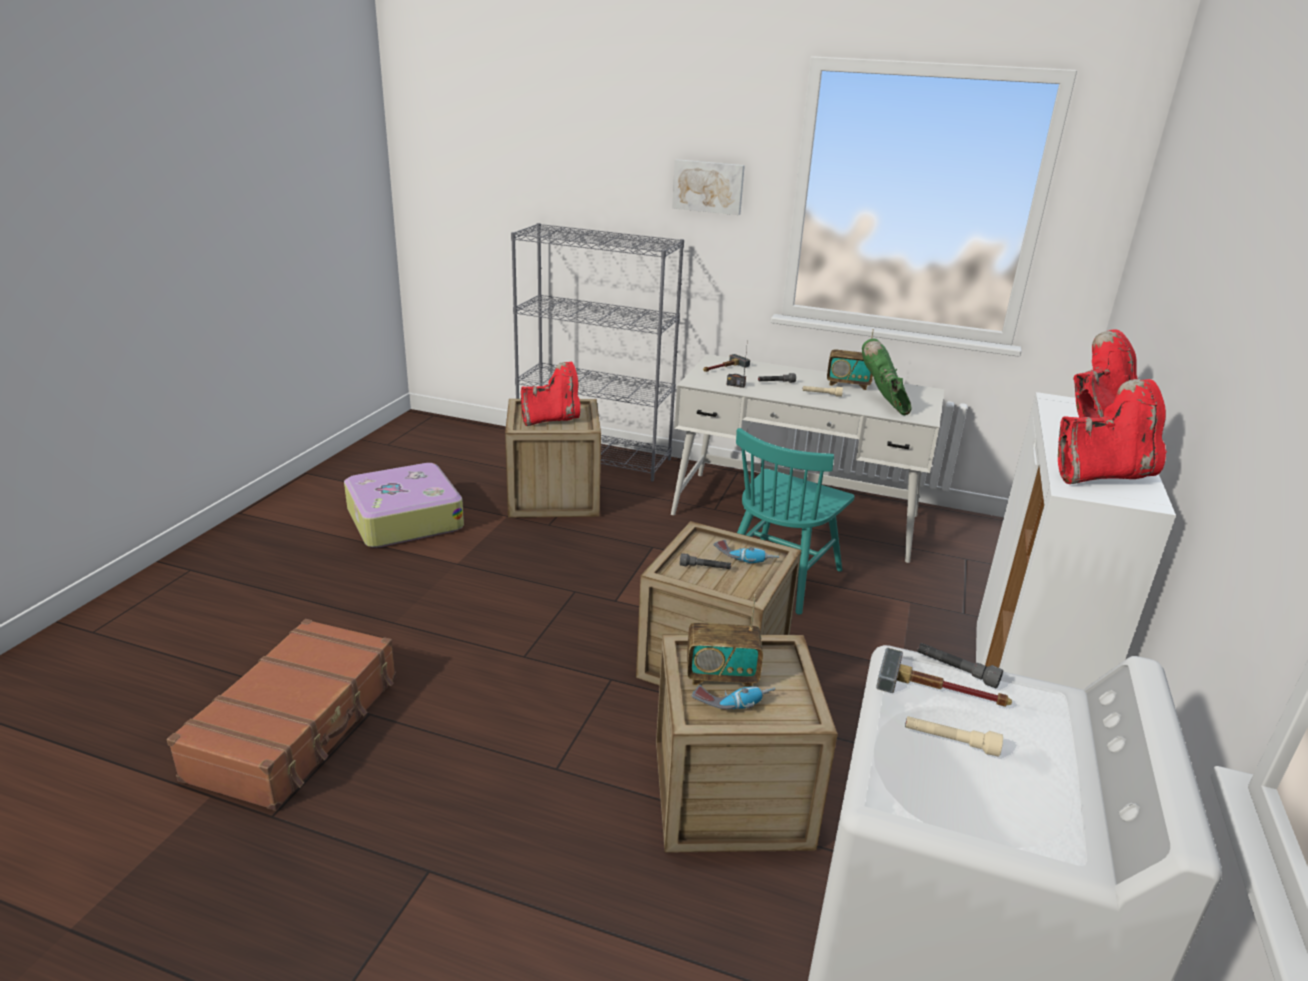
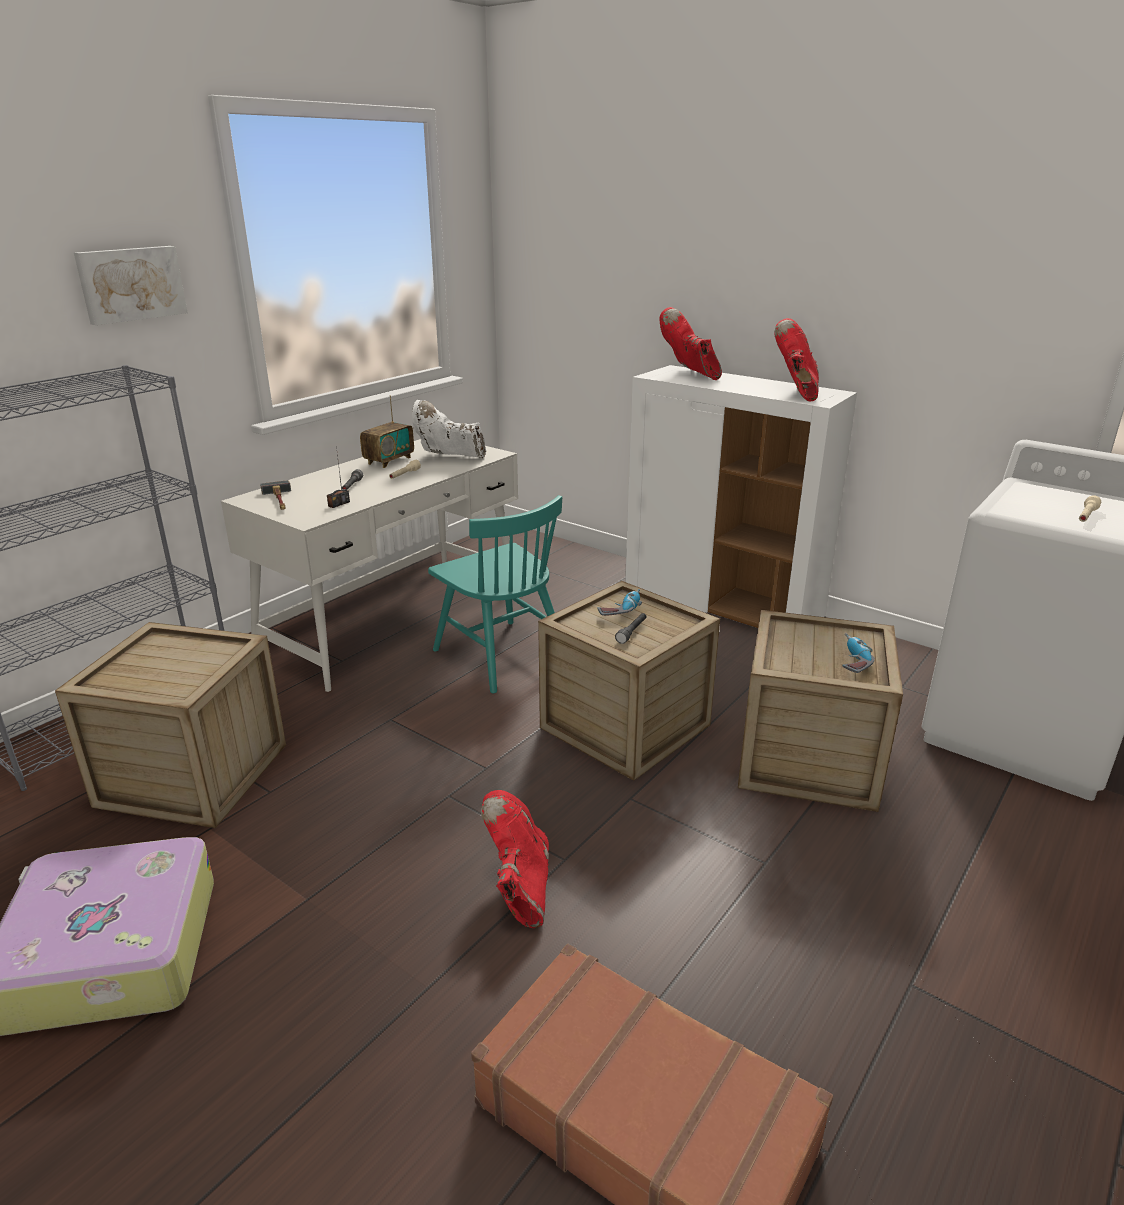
camera: 70 degrees left, 0 degrees up
(552, 419) = (176, 666): red boot -> red boot (520, 889)
(721, 675) = (813, 658): radio -> none
(884, 403) = (449, 458): green boot -> white boot
(943, 691) = (1029, 507): hammer -> none
(956, 671) = (1003, 500): grey flashlight -> none

